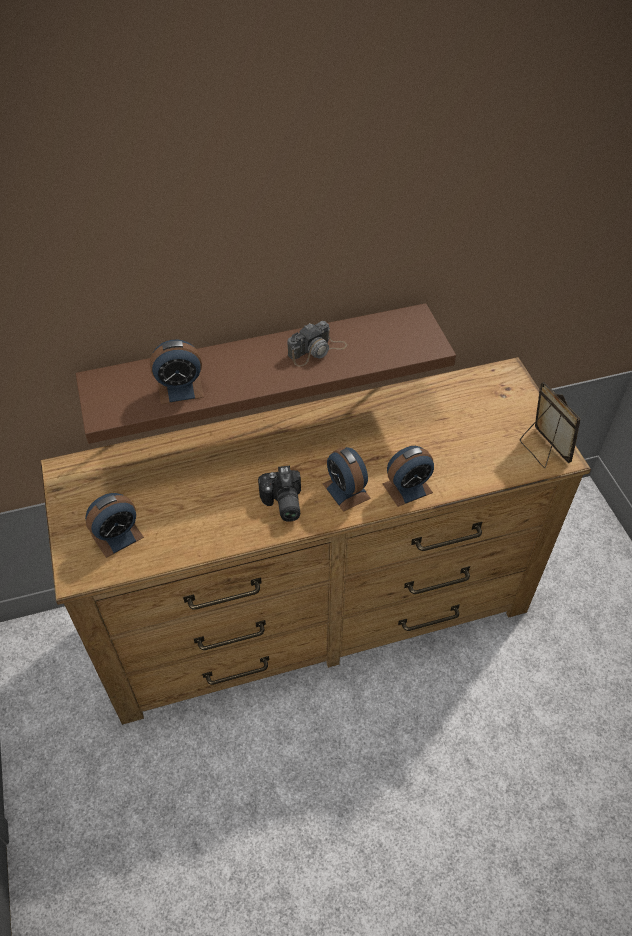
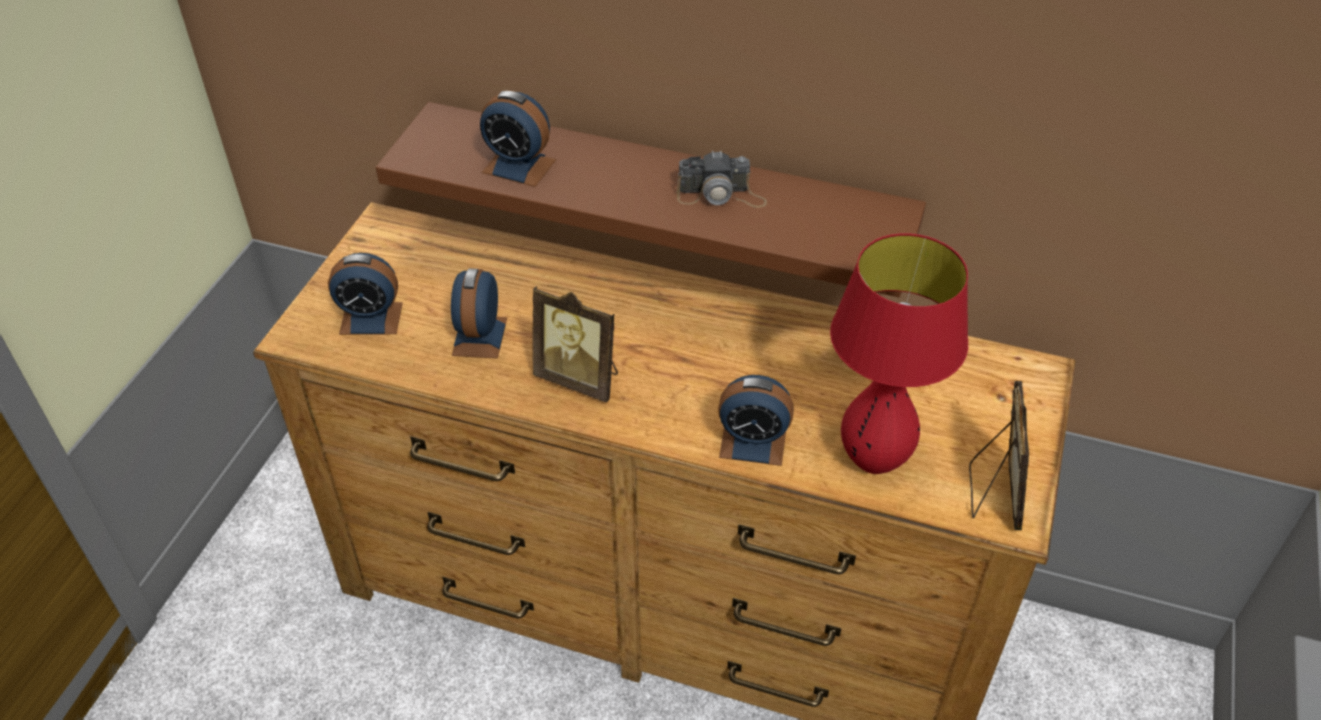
camera: 35 degrees right, 5 degrees down
(282, 503) = (580, 378): camera -> picture frame
(346, 491) = (671, 405): alarm clock -> alarm clock (479, 336)
(474, 463) = (874, 460): none -> red table lamp

